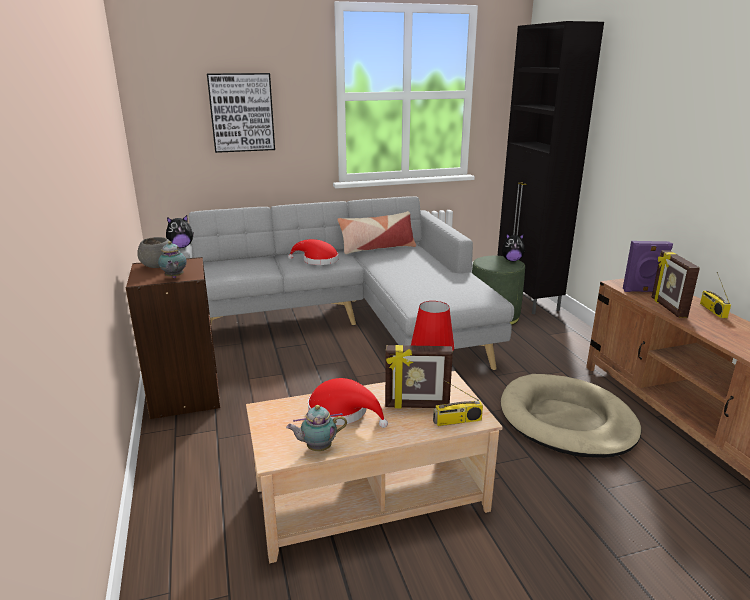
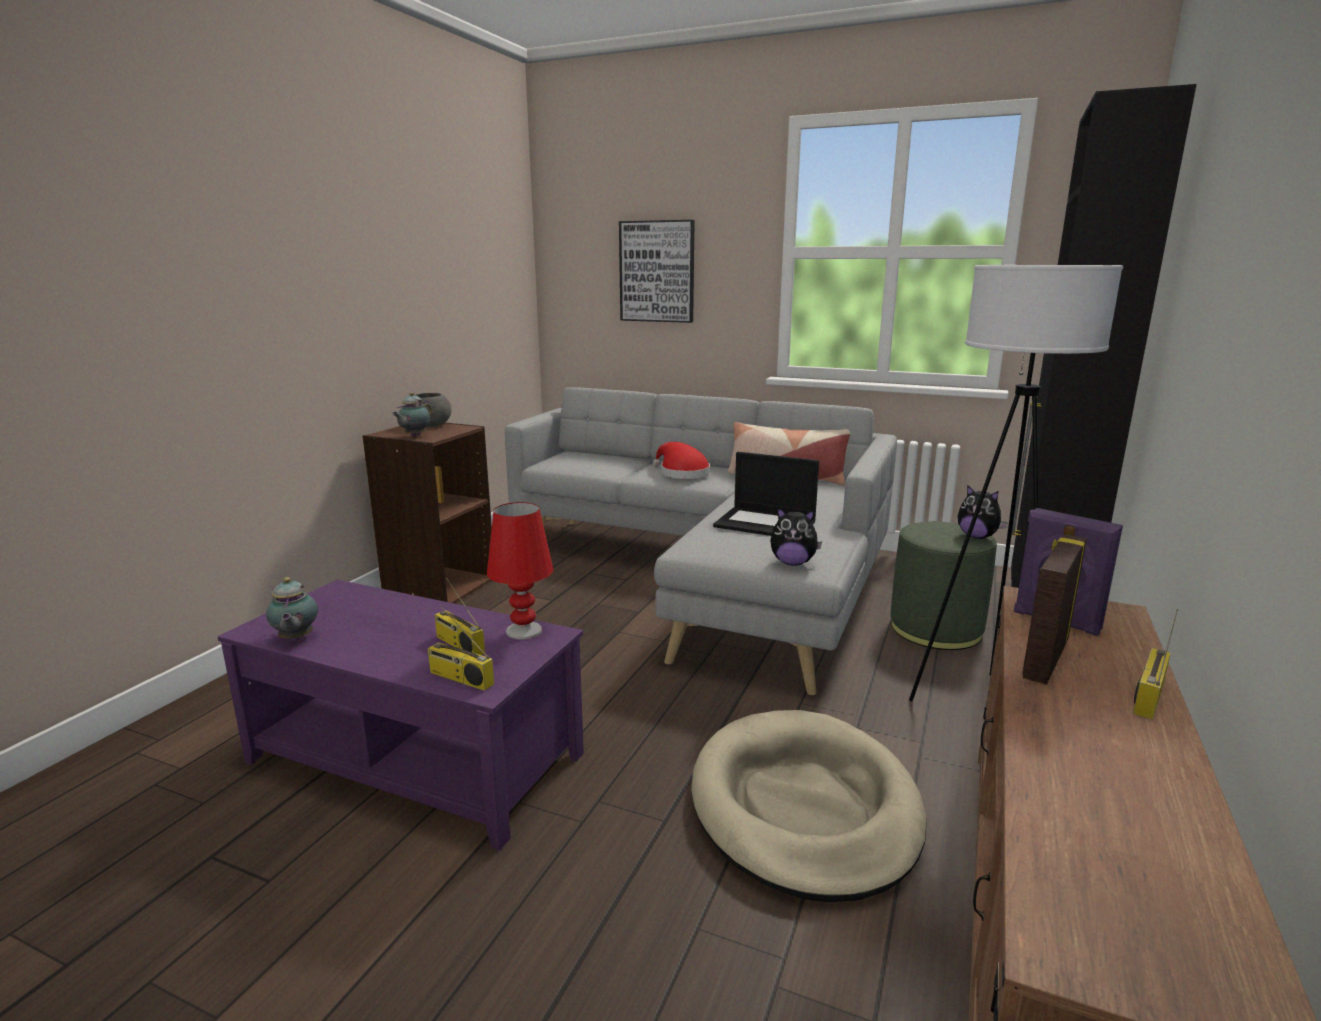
camera: 40 degrees right, 5 degrees down
(181, 247) = (521, 422): plush toy -> plush toy (793, 563)
(317, 448) = (295, 639): teapot -> teapot turned 135 degrees counterclockwise
(342, 412) = (385, 619): red hat -> none
(370, 496) = (418, 756): beige coffee table -> purple coffee table
(417, 406) = (458, 645): picture frame -> radio
(427, 280) = (766, 523): none -> laptop
(557, 345) = (980, 705): none -> white floor lamp

